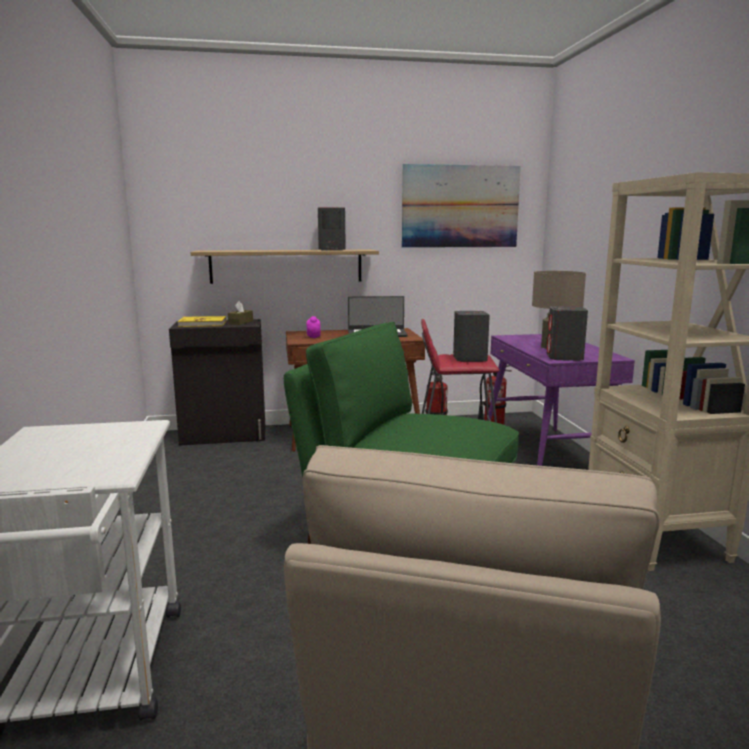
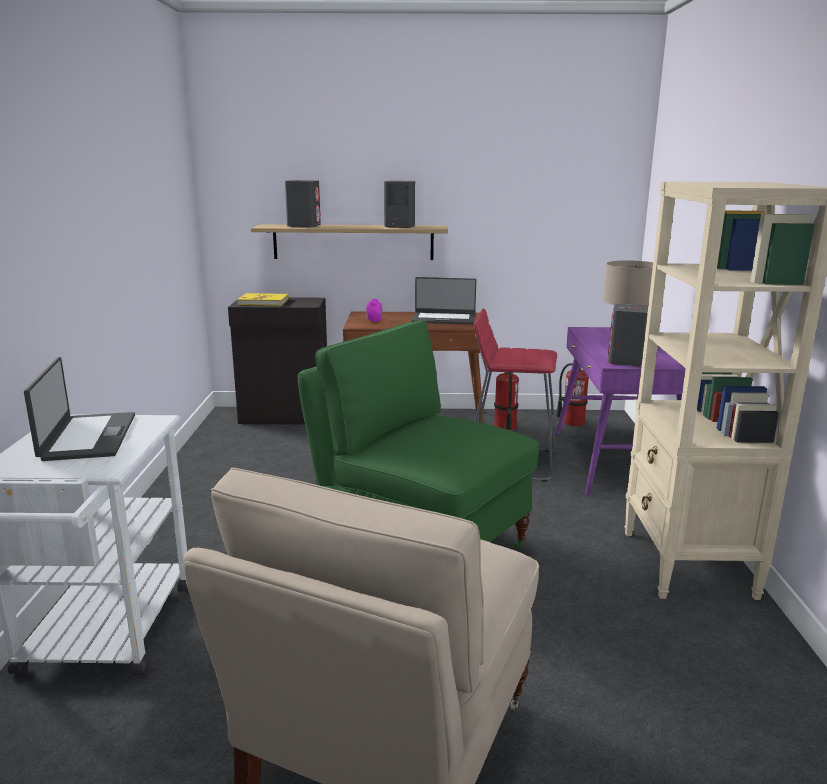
camera: 10 degrees right, 5 degrees up
(74, 446) = (87, 437): none -> laptop
(240, 322) = (302, 301): brown tissue box -> none
(460, 206) = (547, 178): picture -> none
(469, 358) = (528, 355): grey speaker -> grey speaker (304, 226)

